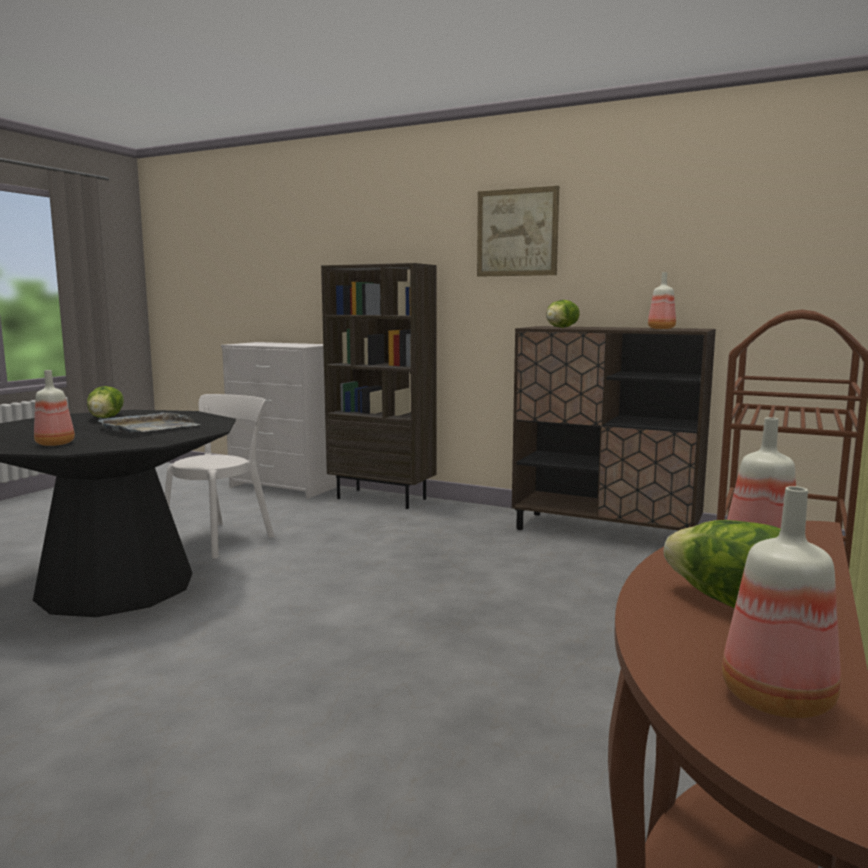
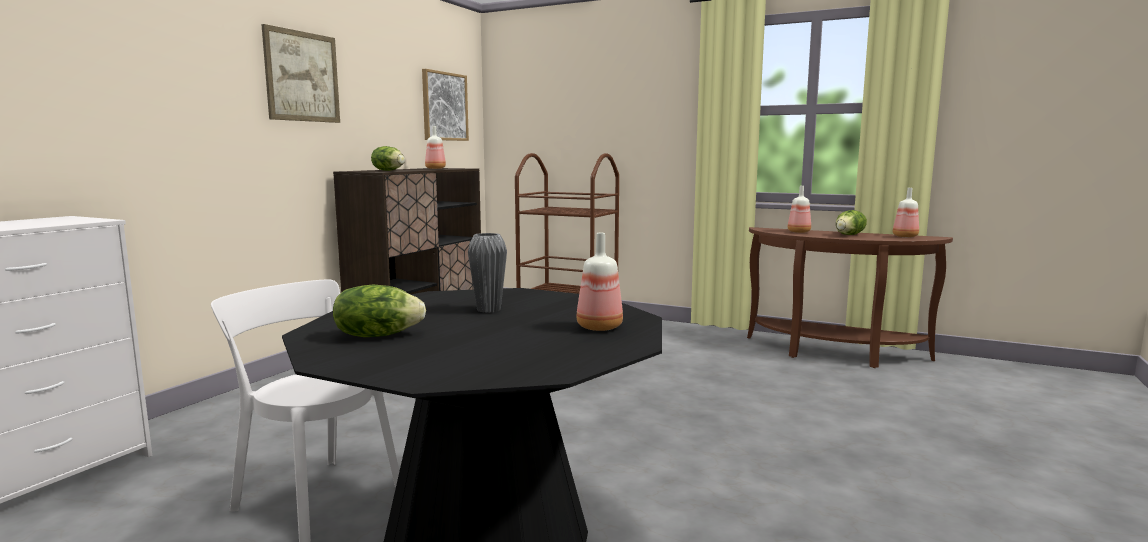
camera: 90 degrees left, 0 degrees up
(148, 428) = (488, 310): grey tray -> grey vase
(382, 498) = (215, 410): brown bookcase -> none
(759, 240) = (444, 106): none -> picture

